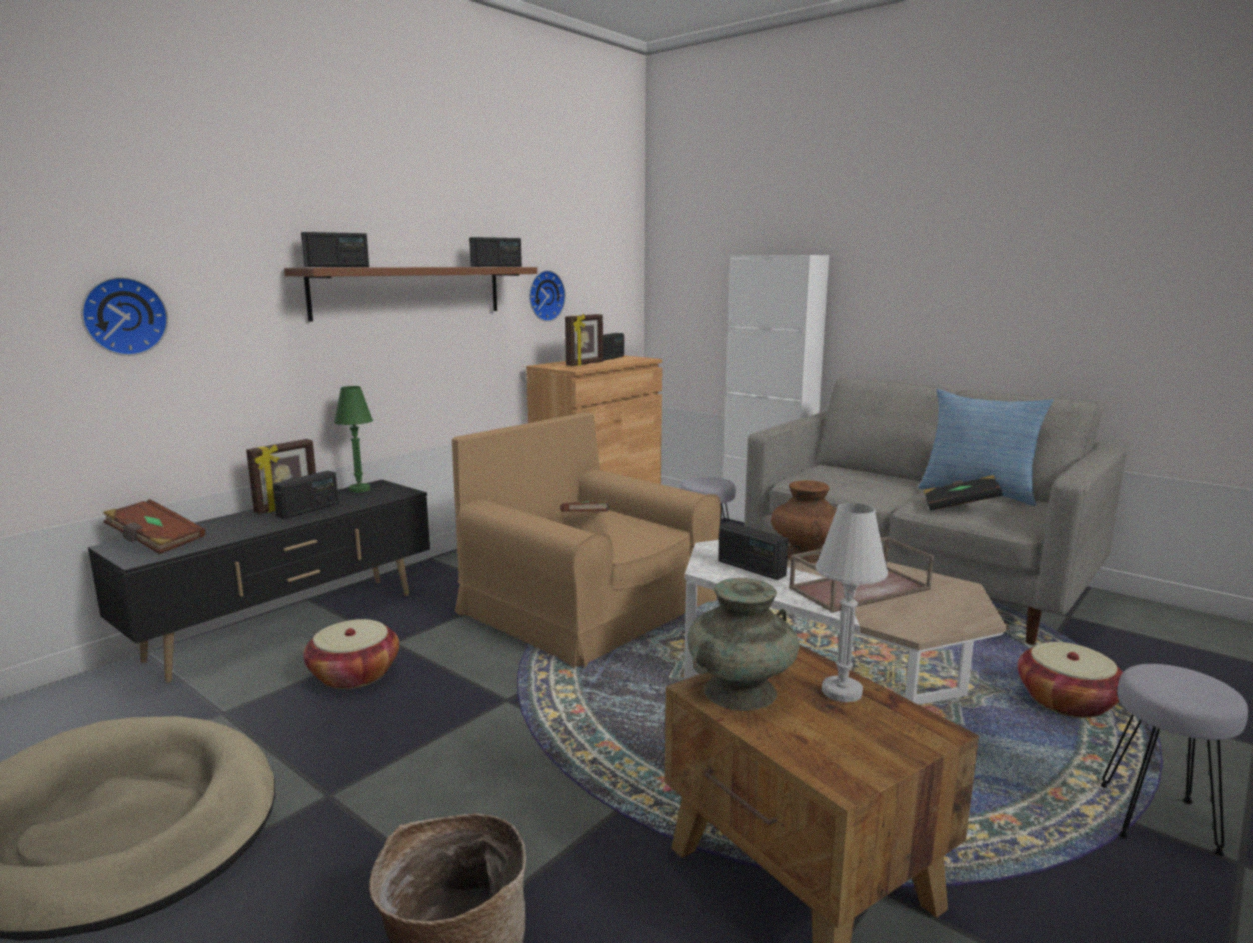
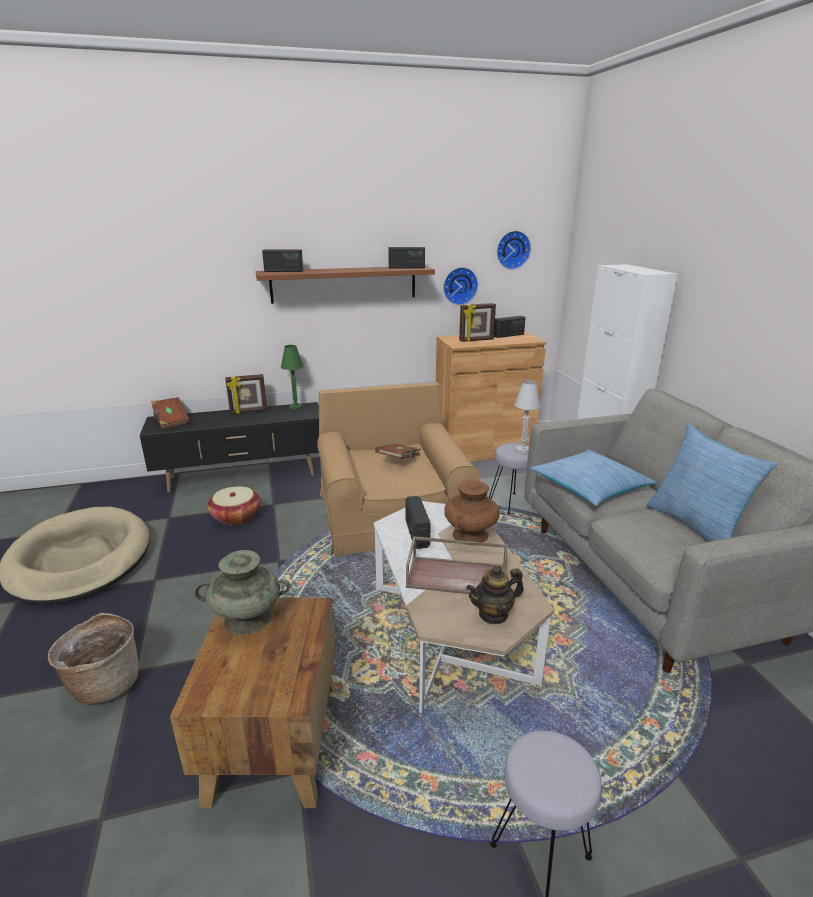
camera: 35 degrees right, 10 degrees up
(123, 316) = (163, 300): wall clock -> wall clock (512, 249)
(308, 510) = (253, 416): radio -> none
(842, 691) = (294, 646): white table lamp -> white table lamp (523, 450)
(847, 486) = (589, 486): none -> pillow
(946, 604) = (493, 614): none -> teapot
(959, 507) = (647, 535): black book -> none
(1066, 701) = (619, 730): basket -> none

